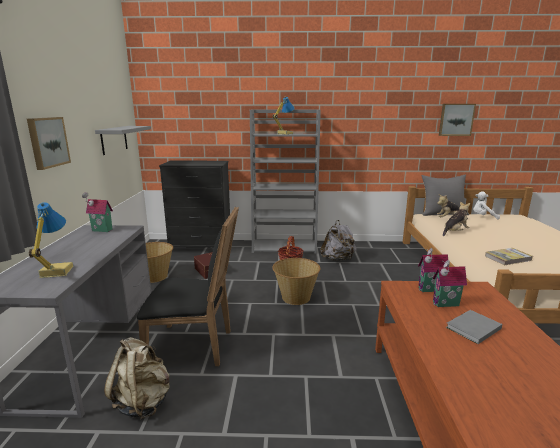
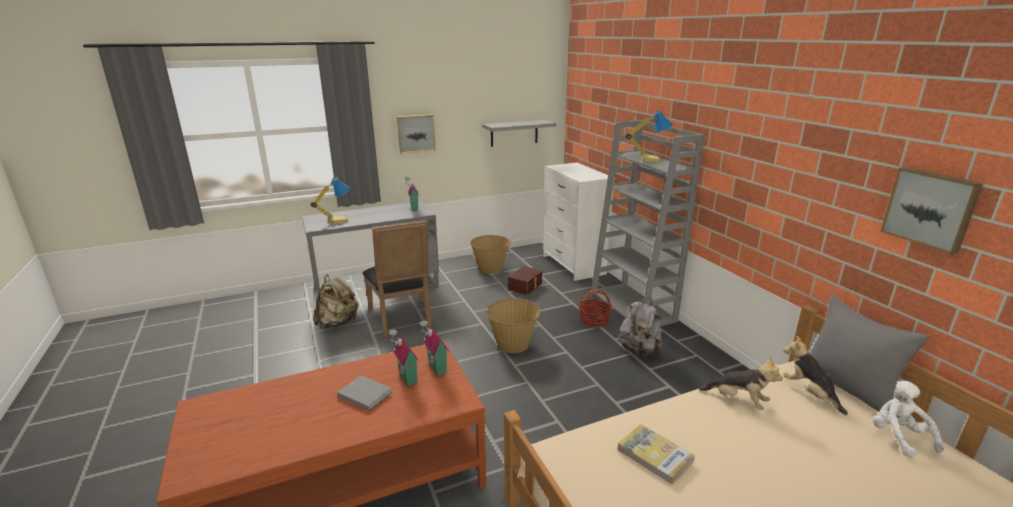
camera: 65 degrees right, 5 degrees up
(201, 246) = (573, 265): black dresser -> white dresser

